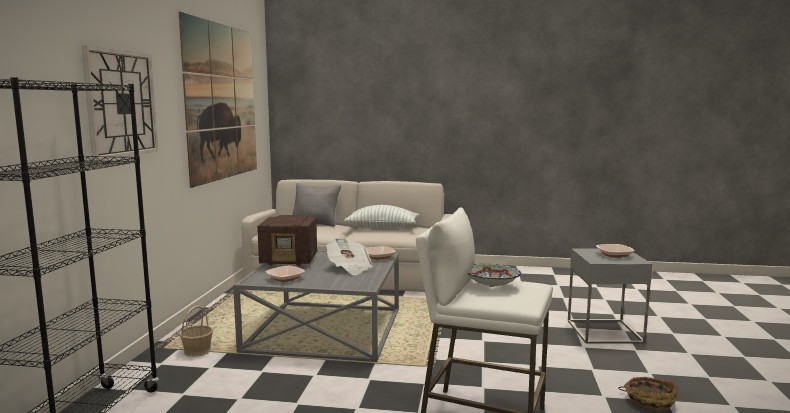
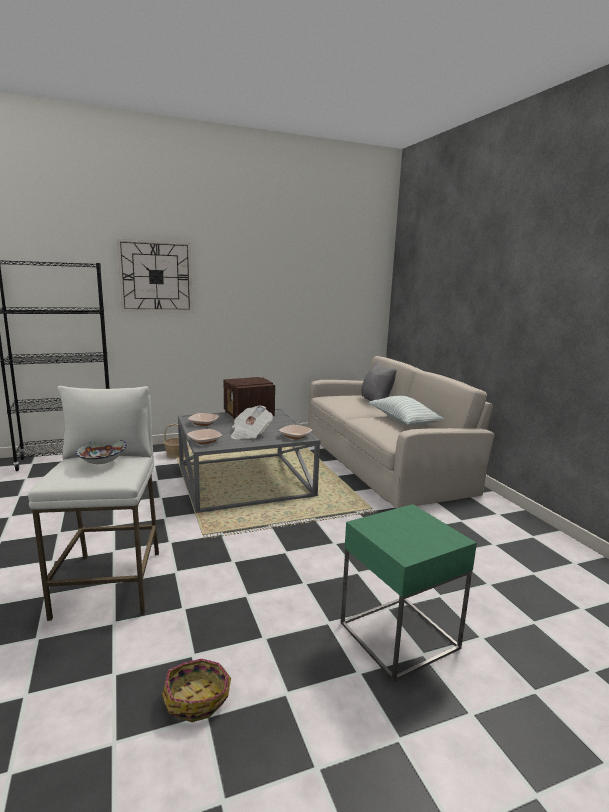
camera: 60 degrees right, 5 degrees up
(222, 102) = (297, 279): picture -> none
(604, 331) = (399, 635): grey side table -> green side table
(614, 255) = (415, 534): bowl -> bowl (204, 441)

